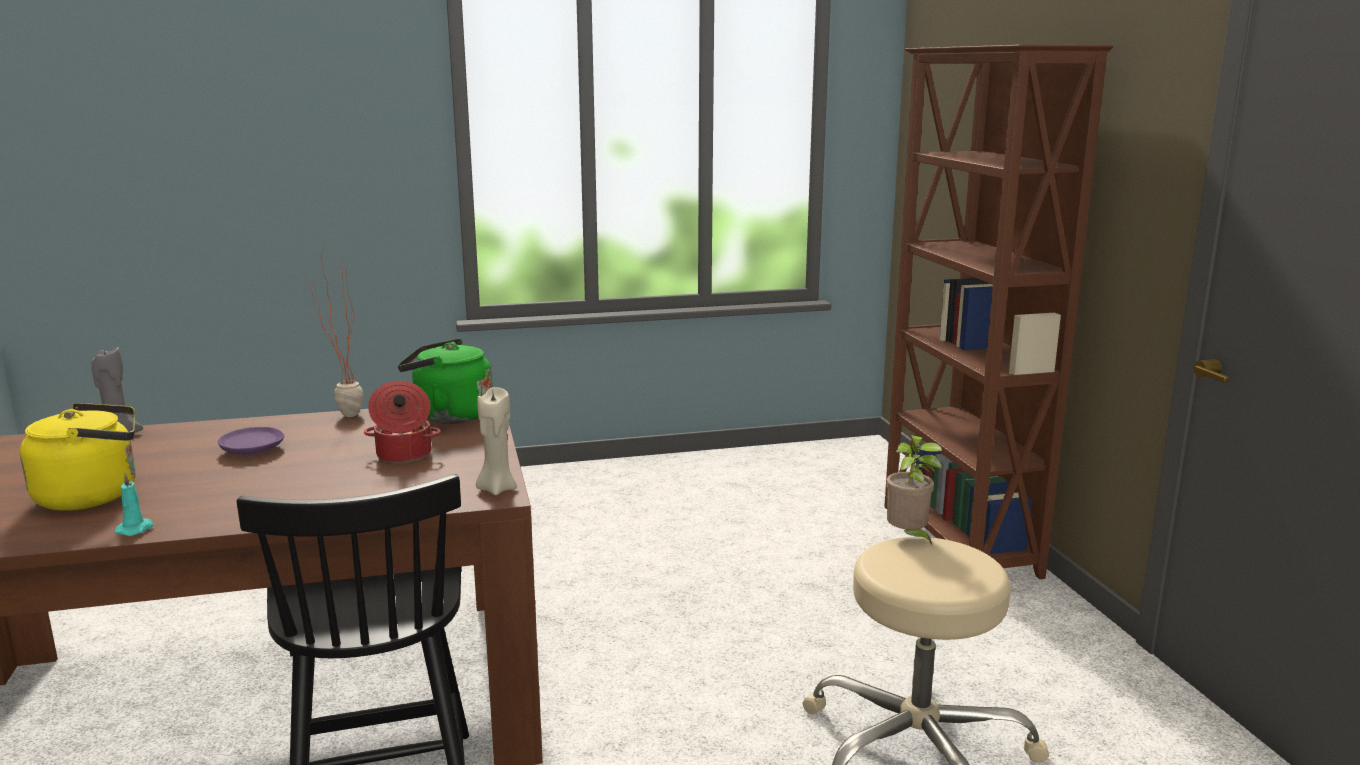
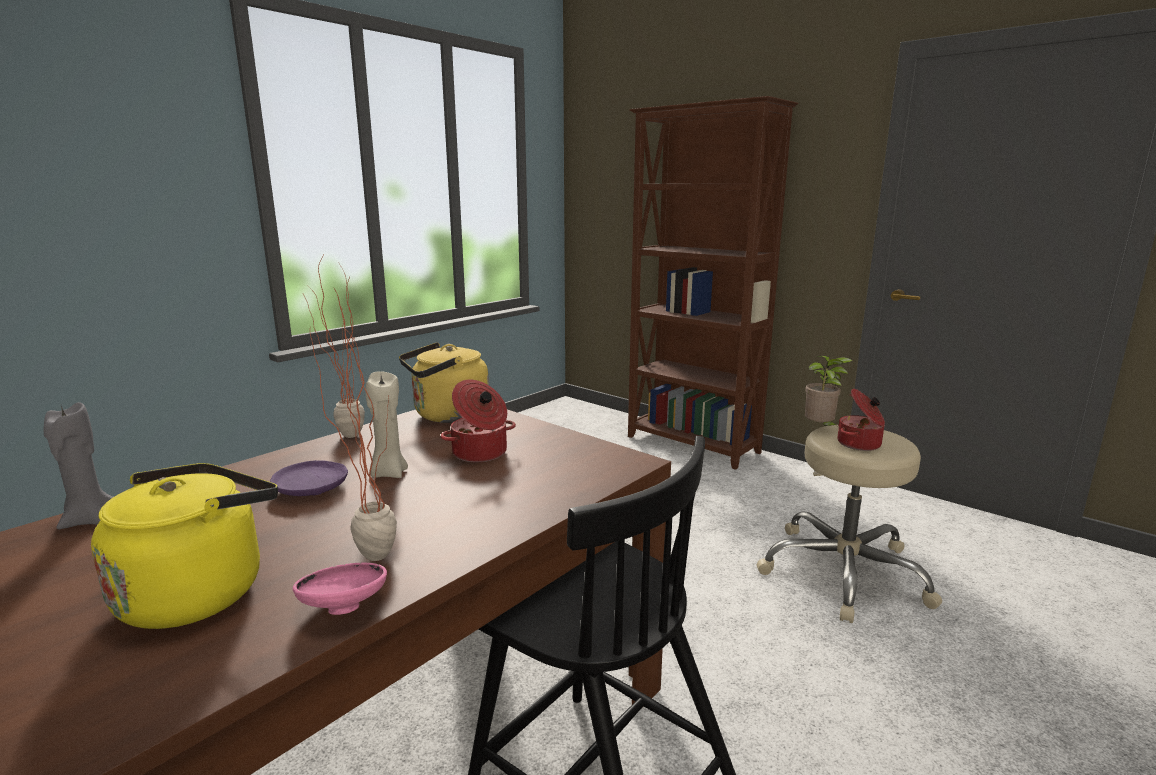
camera: 35 degrees left, 0 degrees up
(136, 529) = (344, 606): turquoise candle -> pink bowl
(205, 502) = (370, 551): none -> potted plant
(448, 415) = (447, 416): green kettle -> yellow kettle
(496, 489) = (619, 457): beige candle -> beige candle (388, 473)
(916, 569) = (860, 444): none -> cooking pot

